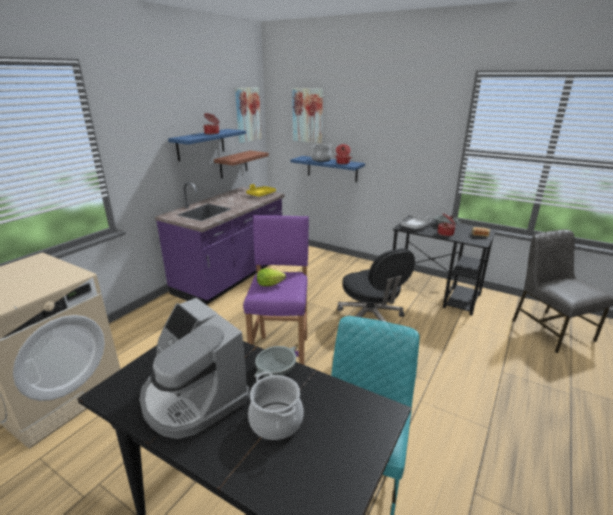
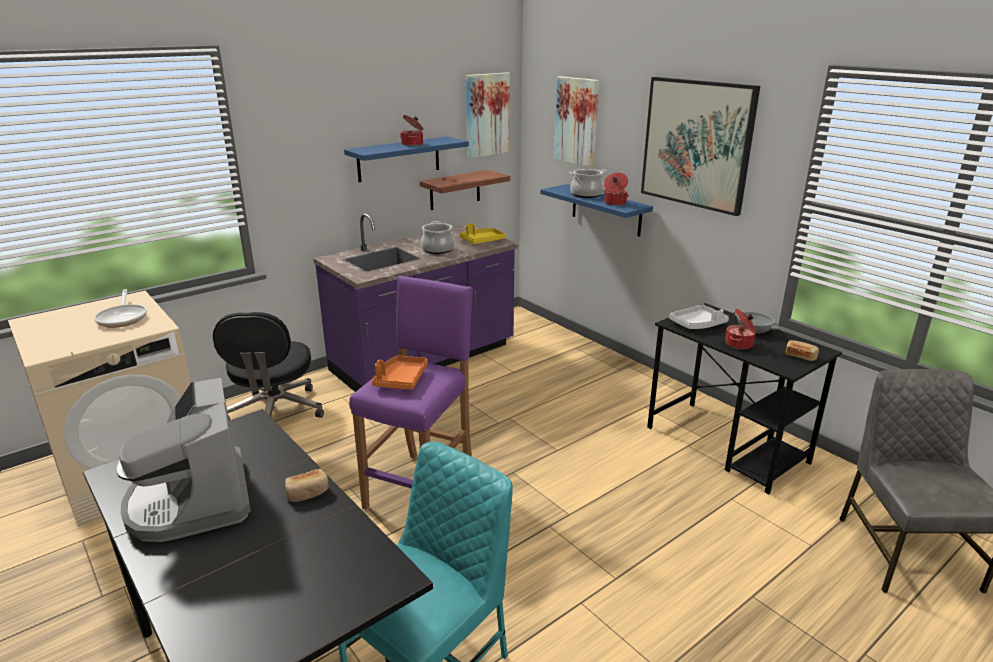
camera: 20 degrees right, 0 degrees up
(40, 274) = (123, 318): none -> frying pan
(271, 284) = (401, 379): lettuce -> orange tray
(276, 370) = (307, 493): grey bowl -> bread
(276, 421) = (257, 552): cooking pot -> cooking pot (437, 249)
(371, 319) = (588, 464): black office chair -> black office chair (275, 413)
(393, 122) = (697, 144): none -> picture

